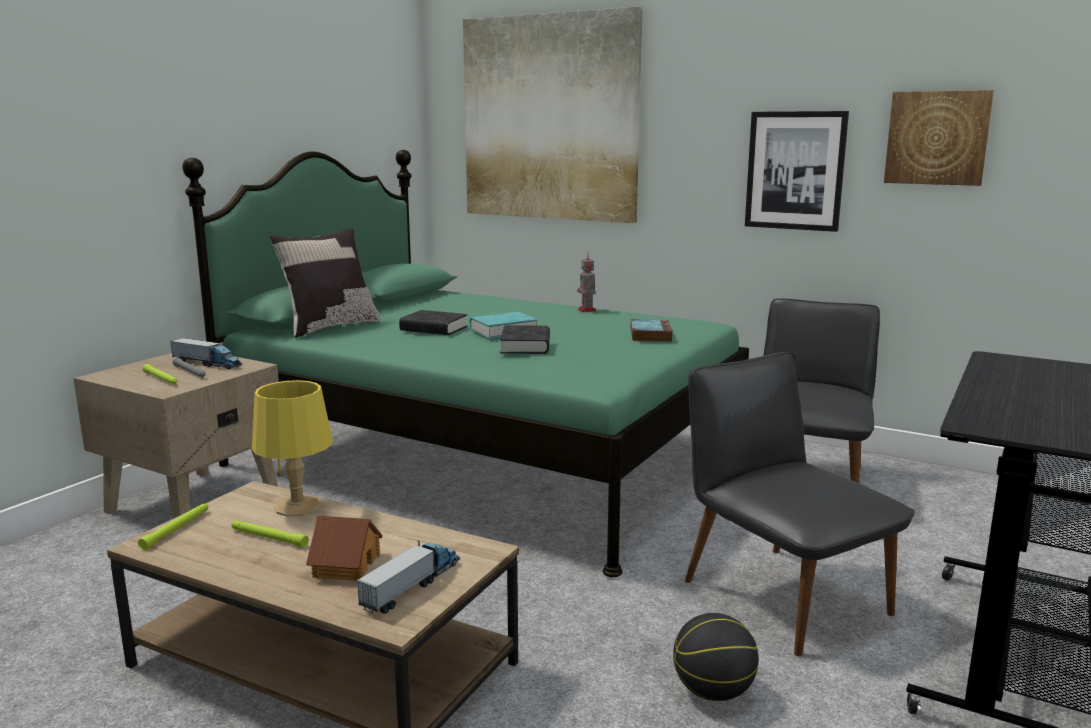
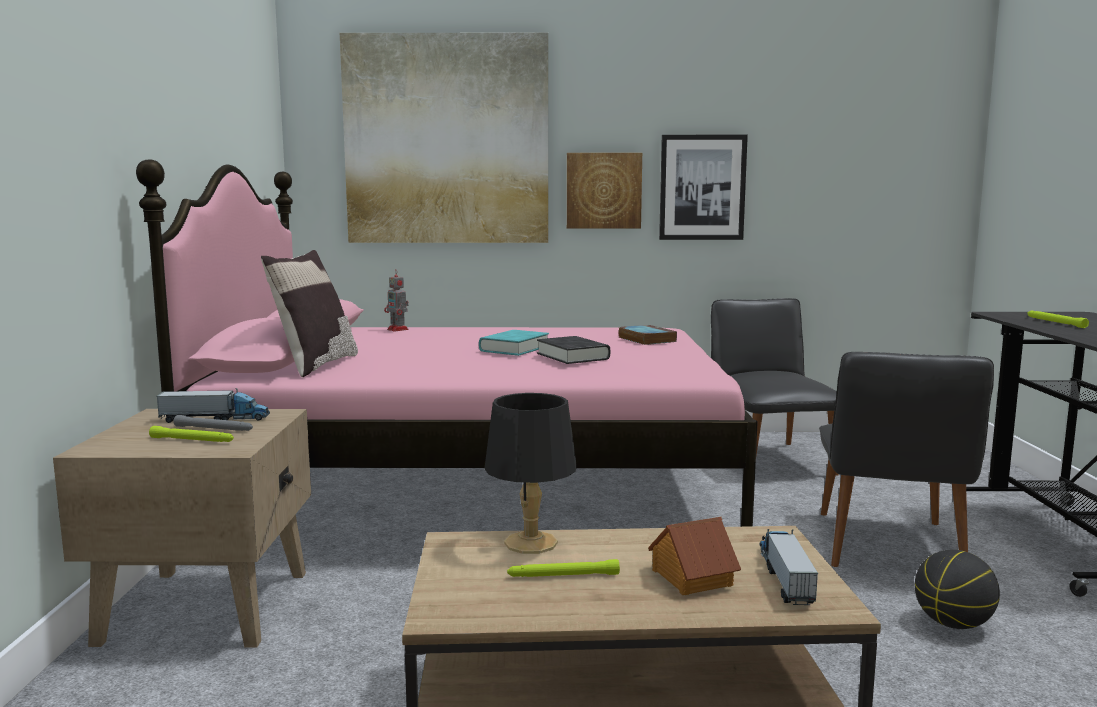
camera: 30 degrees left, 5 degrees down
(177, 529) = (444, 594): green flashlight -> green flashlight (1054, 322)
(299, 507) = (532, 542): yellow table lamp -> black table lamp
(434, 329) = (438, 354): black book -> none
(485, 457) = (478, 493): green bed -> pink bed
(587, 310) = (539, 328): toy robot -> toy robot (398, 329)
(785, 597) = (888, 544): black chair -> black chair turned 105 degrees counterclockwise
(937, 138) = (818, 157): picture -> picture (603, 190)

